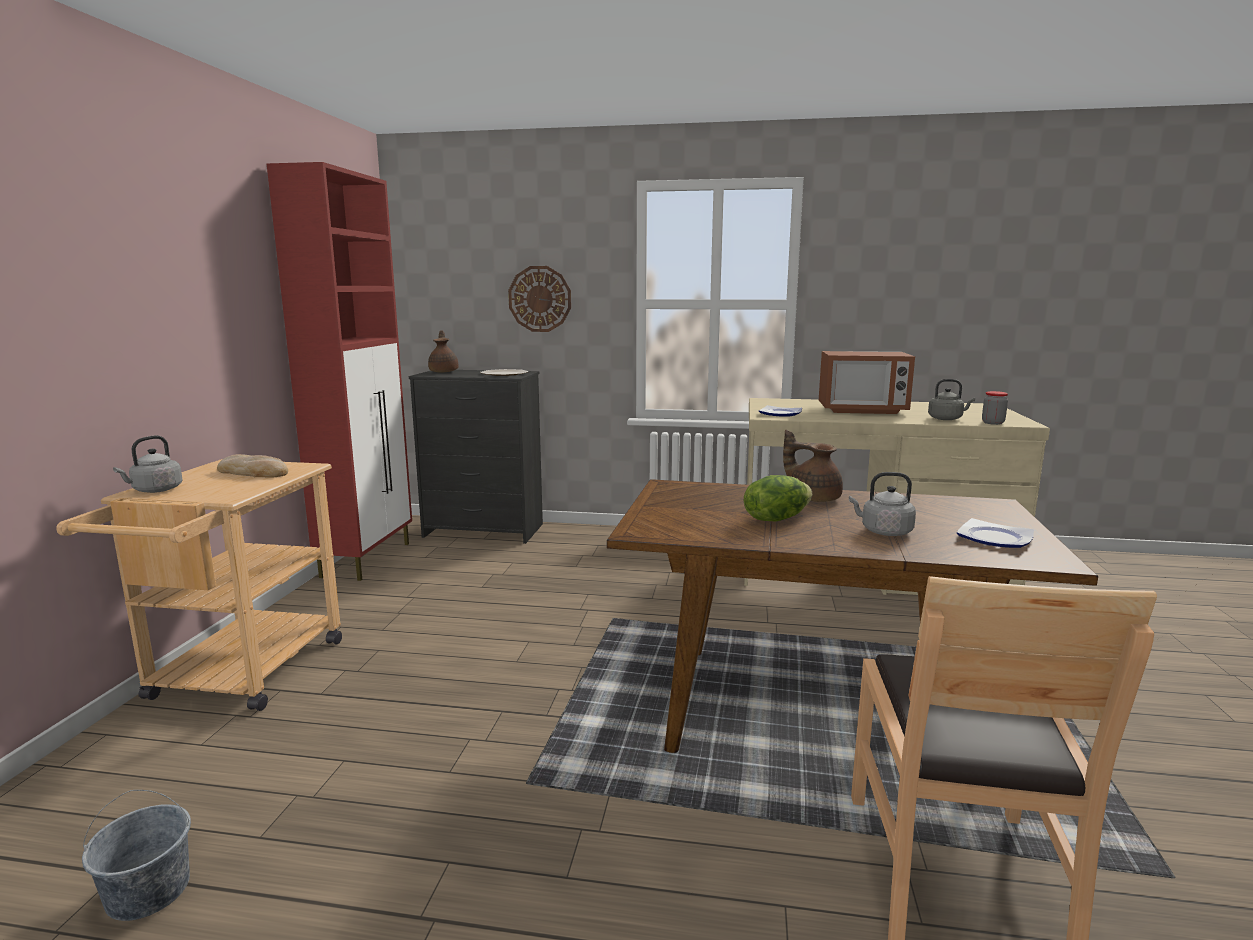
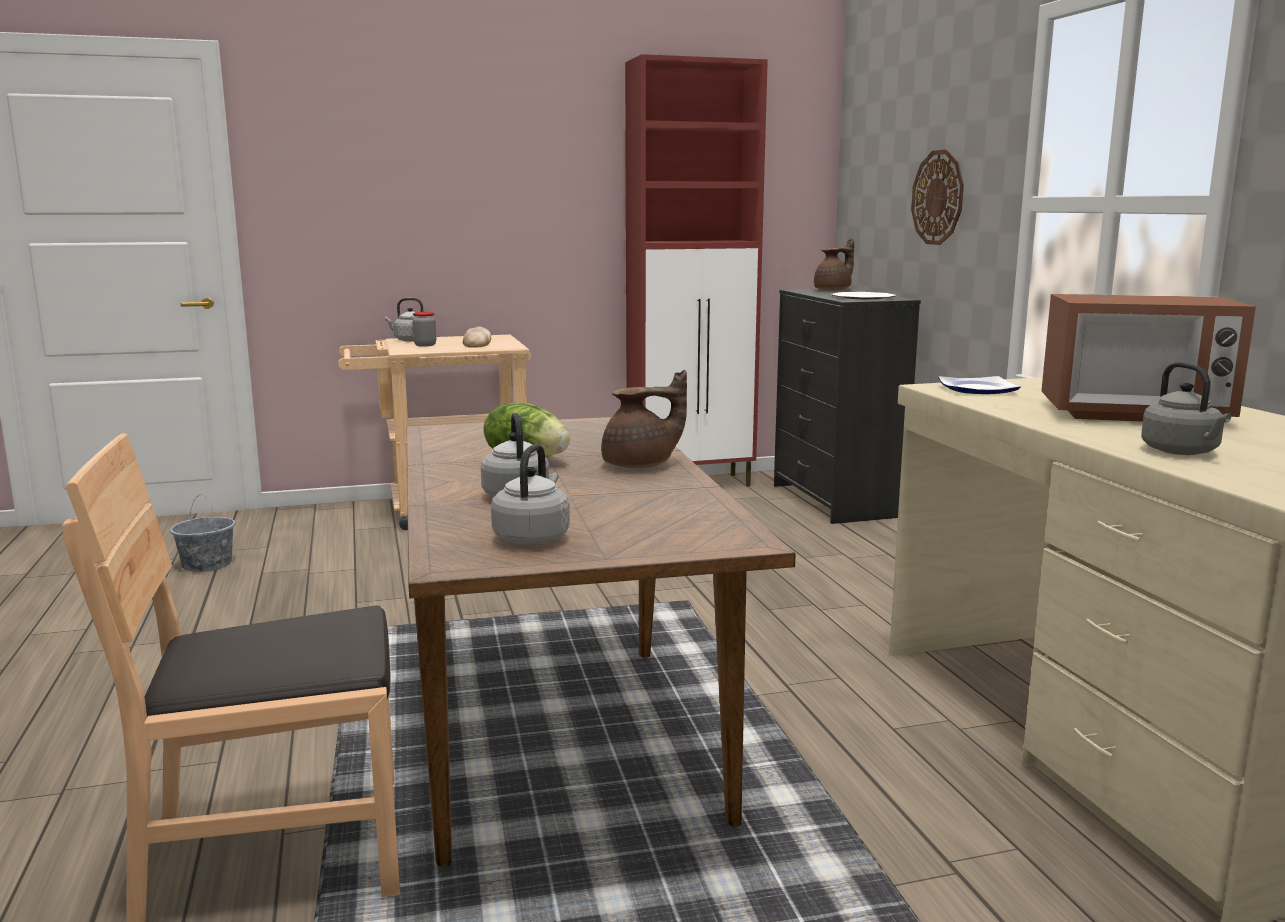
camera: 65 degrees right, 0 degrees up
(813, 498) = (641, 465): brown teapot -> brown teapot turned 60 degrees clockwise
(862, 410) = (1133, 414): microwave -> microwave turned 60 degrees counterclockwise
(992, 423) = (1219, 476): jar -> jar (425, 345)
(992, 538) = (533, 537): plate -> grey kettle

